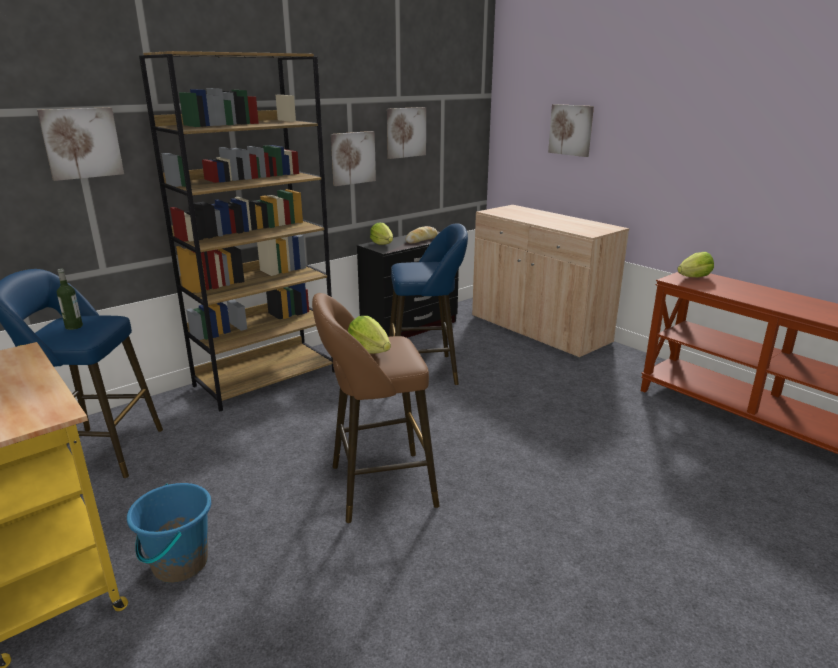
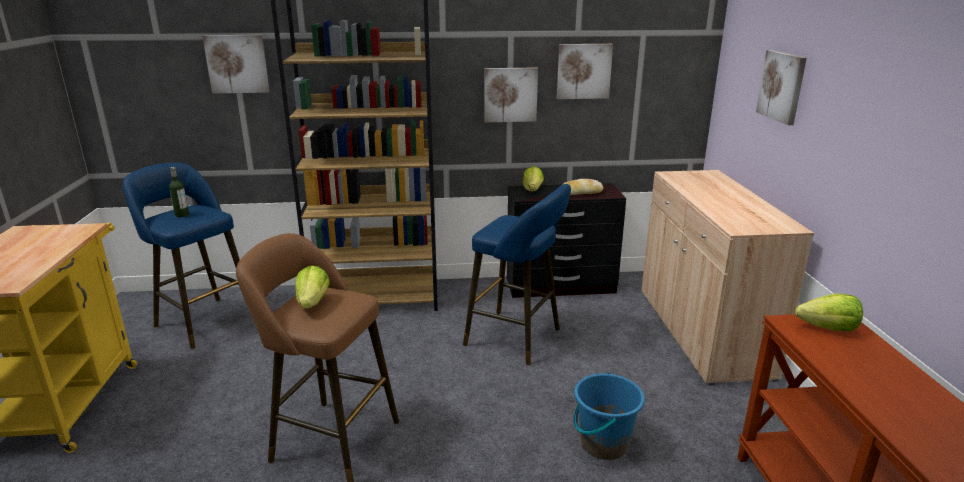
camera: 35 degrees right, 0 degrees up
(180, 564) = (136, 435): blue bucket -> blue bucket (603, 444)

